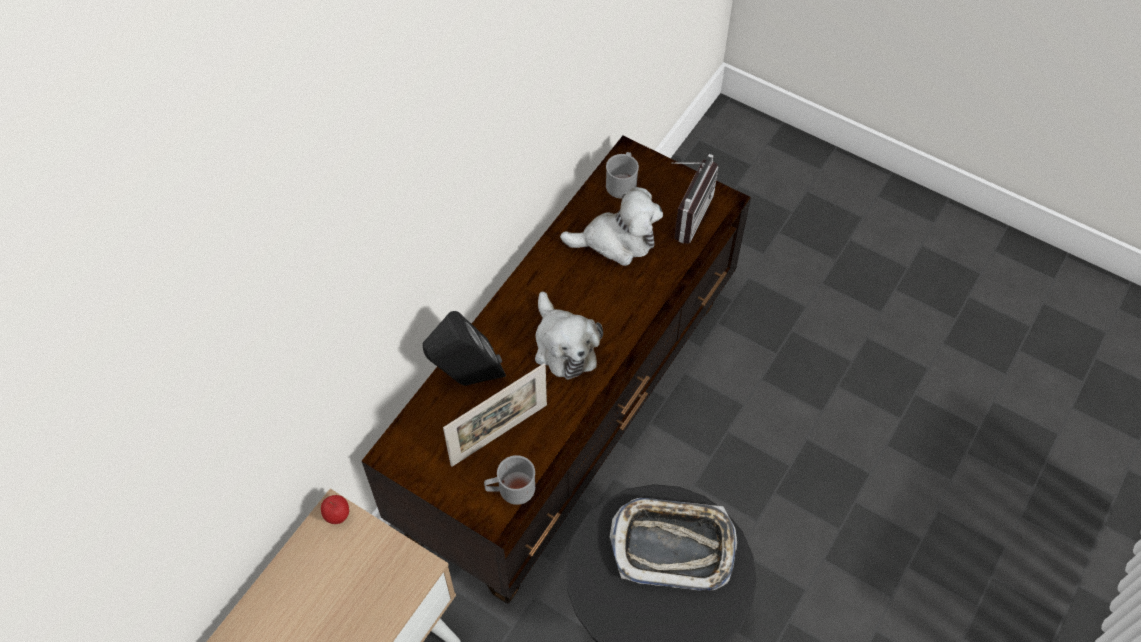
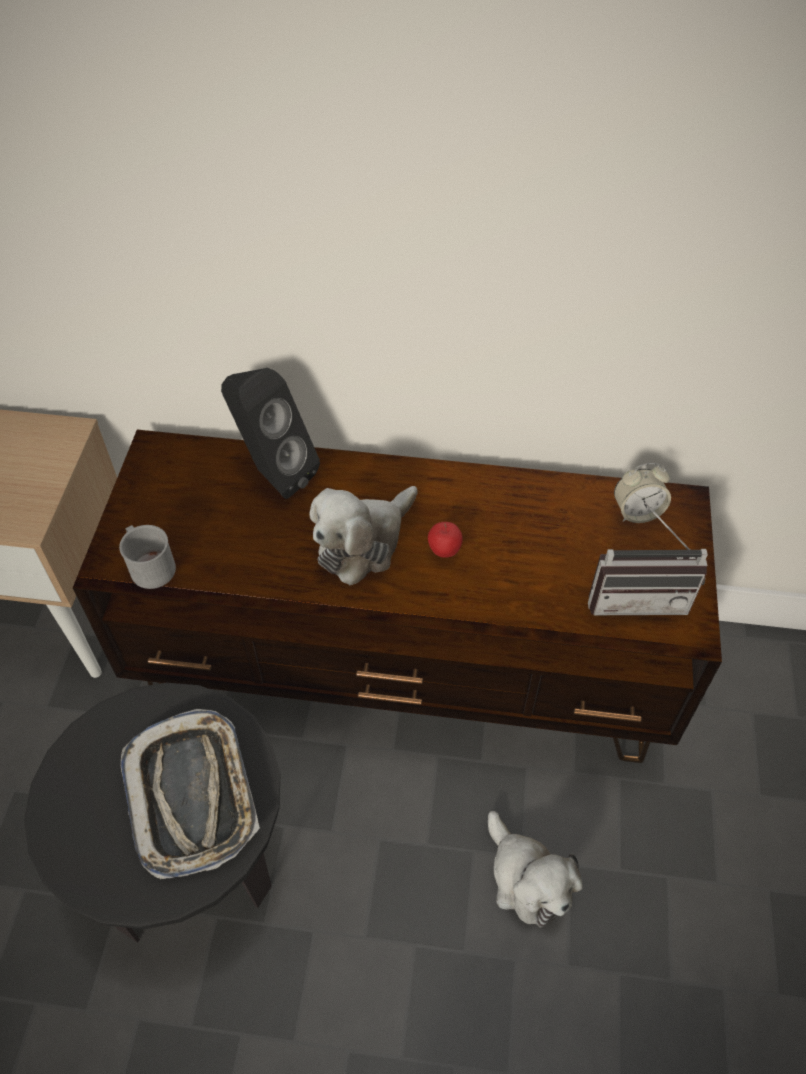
camera: 65 degrees right, 5 degrees down
(338, 516) = (65, 437): apple -> apple (444, 552)
(499, 434) = (215, 528): picture frame -> none
(617, 240) = (545, 538): plush toy -> plush toy (527, 879)
(622, 182) = (636, 512): grey mug -> alarm clock

